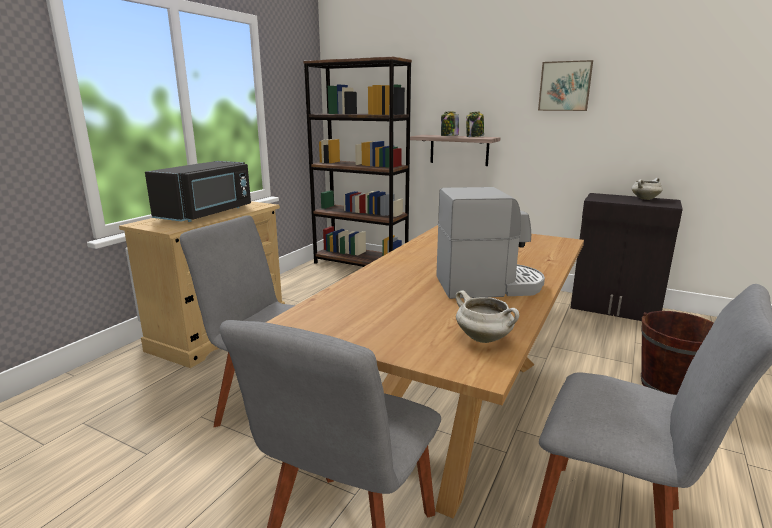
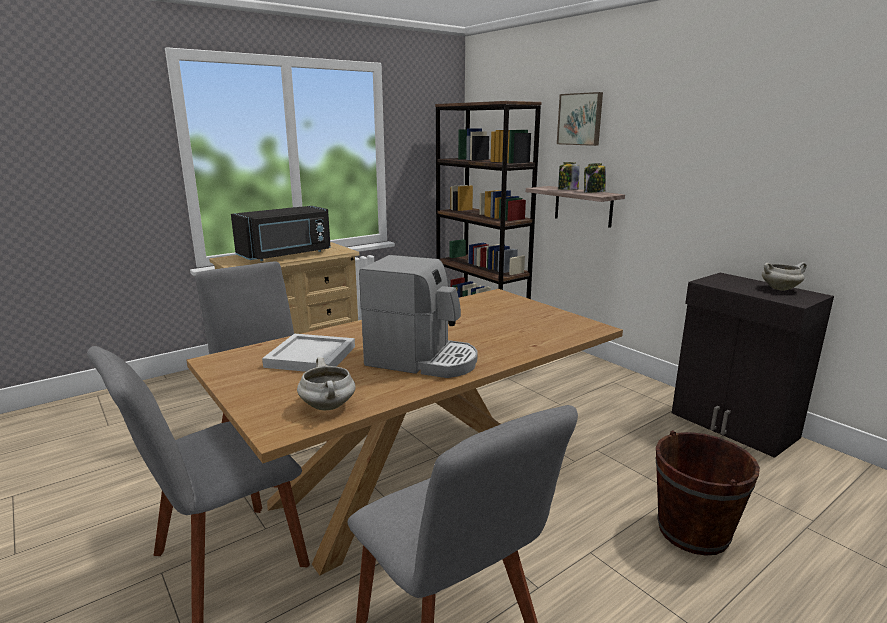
camera: 25 degrees right, 0 degrees up
(385, 301) = (309, 357): none -> white tray
(565, 86) = (697, 136): picture -> picture (580, 119)

